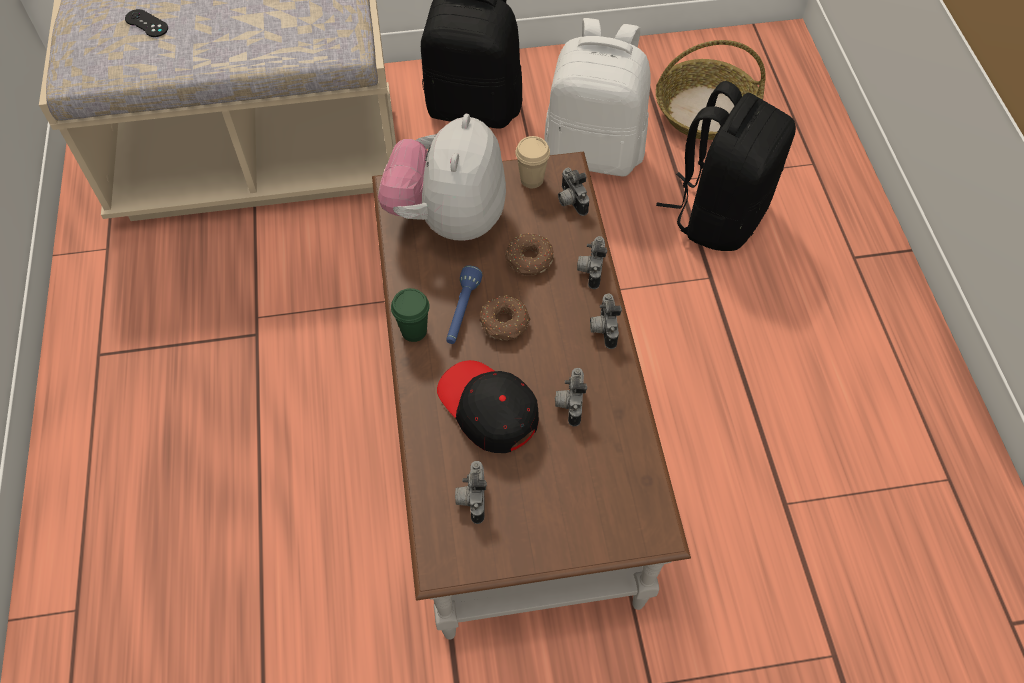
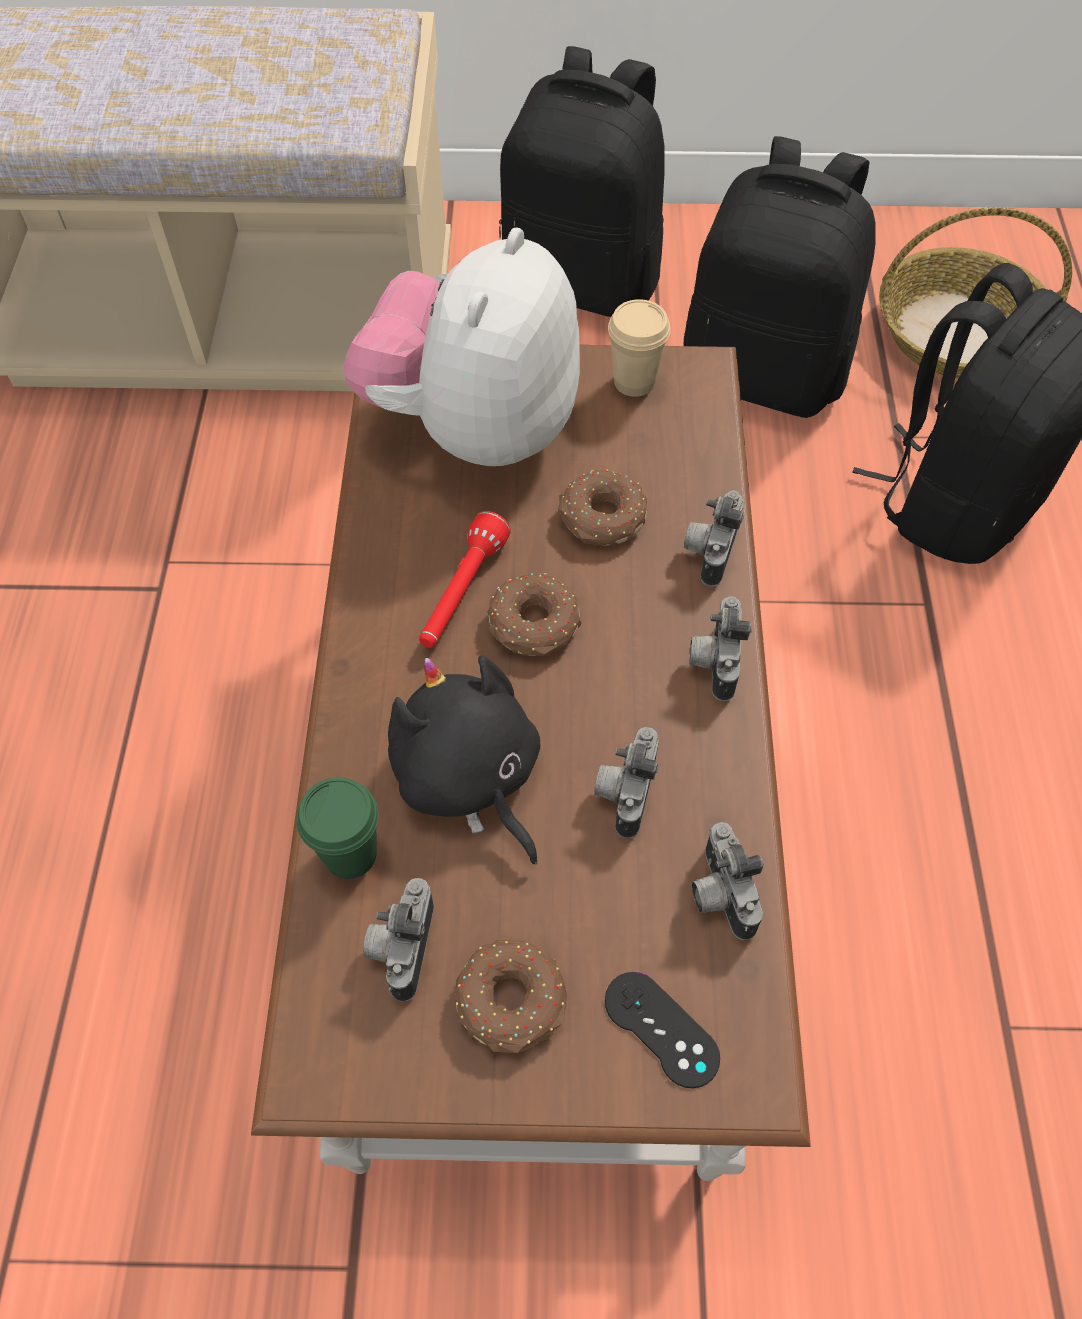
camera: 10 degrees right, 0 degrees up
(146, 23) = (46, 53): black game controller -> black game controller (661, 1029)
(414, 331) = (368, 615): green cup -> green cup (350, 854)
(462, 312) = (462, 593): blue flashlight -> red flashlight
(488, 409) = (469, 778): black cap -> black plush toy
(533, 515) = (512, 1002): none -> donut
(570, 201) = (695, 427): camera -> camera (718, 893)
(594, 151) = (764, 373): white backpack -> black backpack

